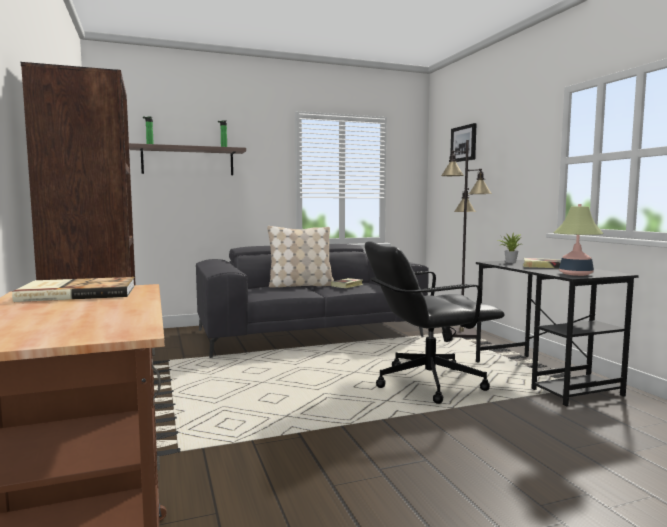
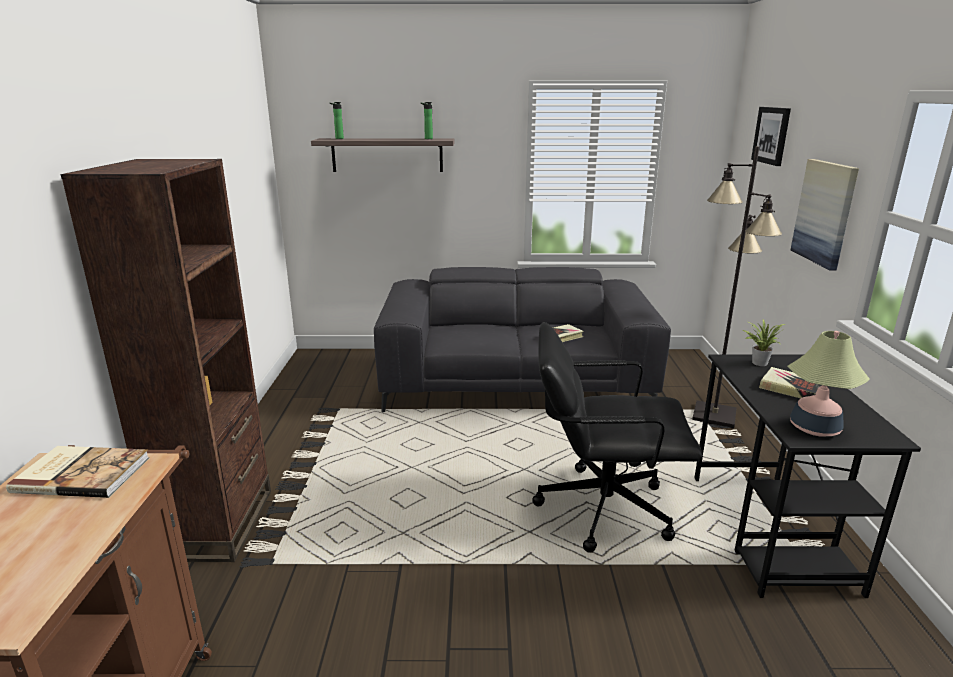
camera: 20 degrees right, 15 degrees up
(300, 285) = (506, 327): beige pillow -> none
(517, 175) = (825, 212): none -> picture

